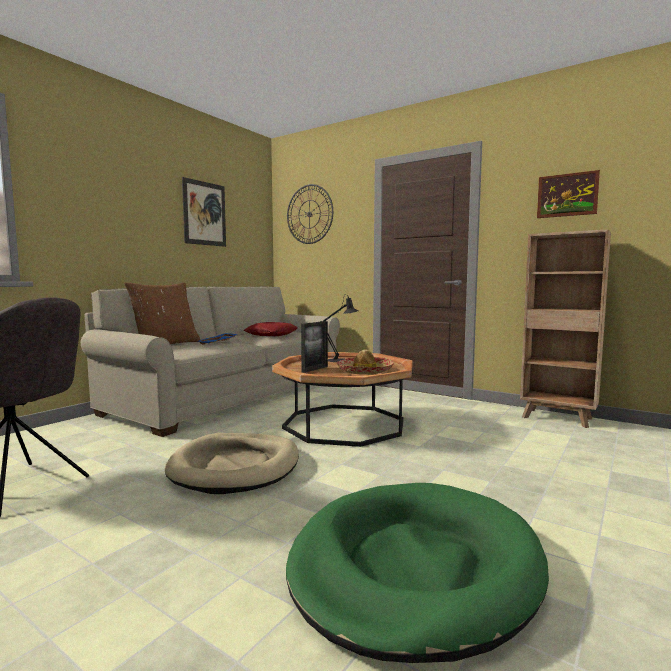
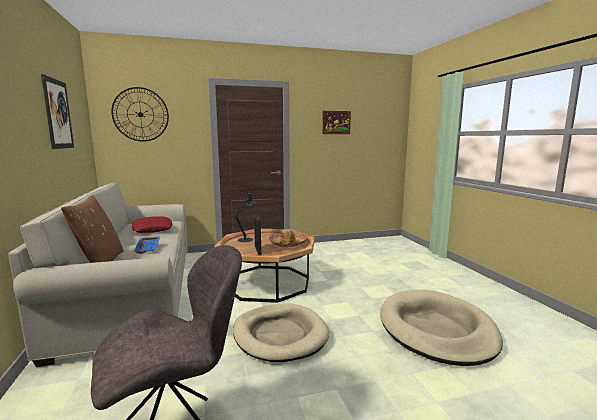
camera: 50 degrees left, 5 degrees up
(414, 568) = (436, 330): green dog bed -> beige dog bed
(558, 418) = (341, 244): brown bookcase -> none

